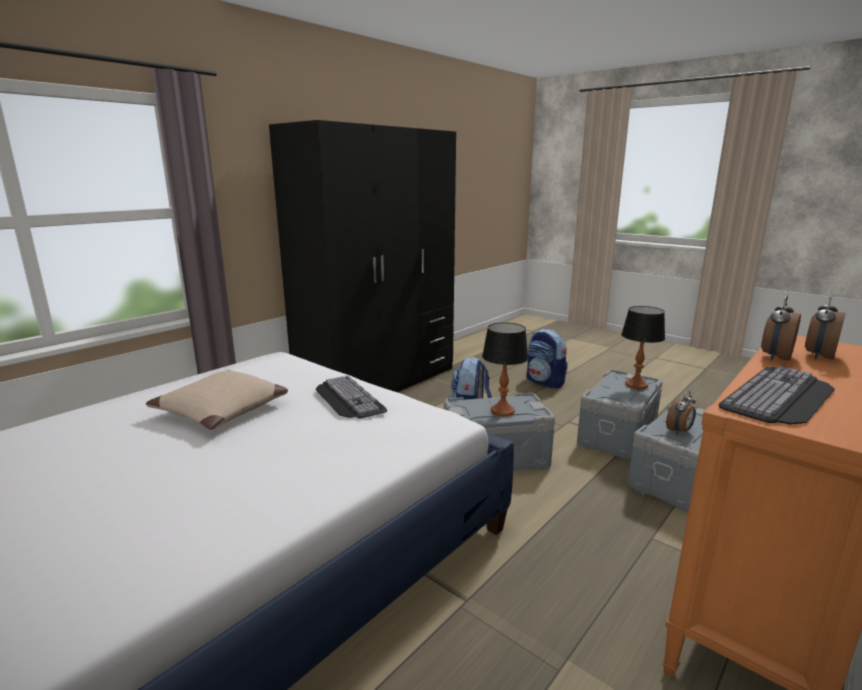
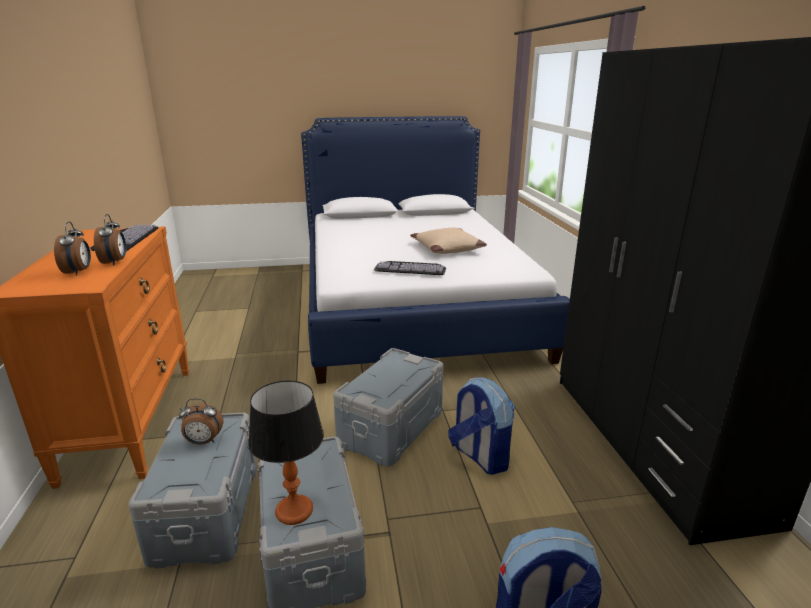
camera: 130 degrees right, 5 degrees up
(502, 411) = (383, 378): table lamp -> none
(679, 431) = (203, 442): alarm clock -> alarm clock turned 90 degrees counterclockwise

